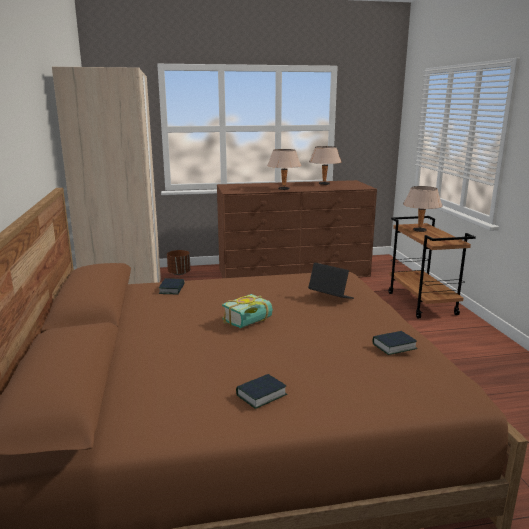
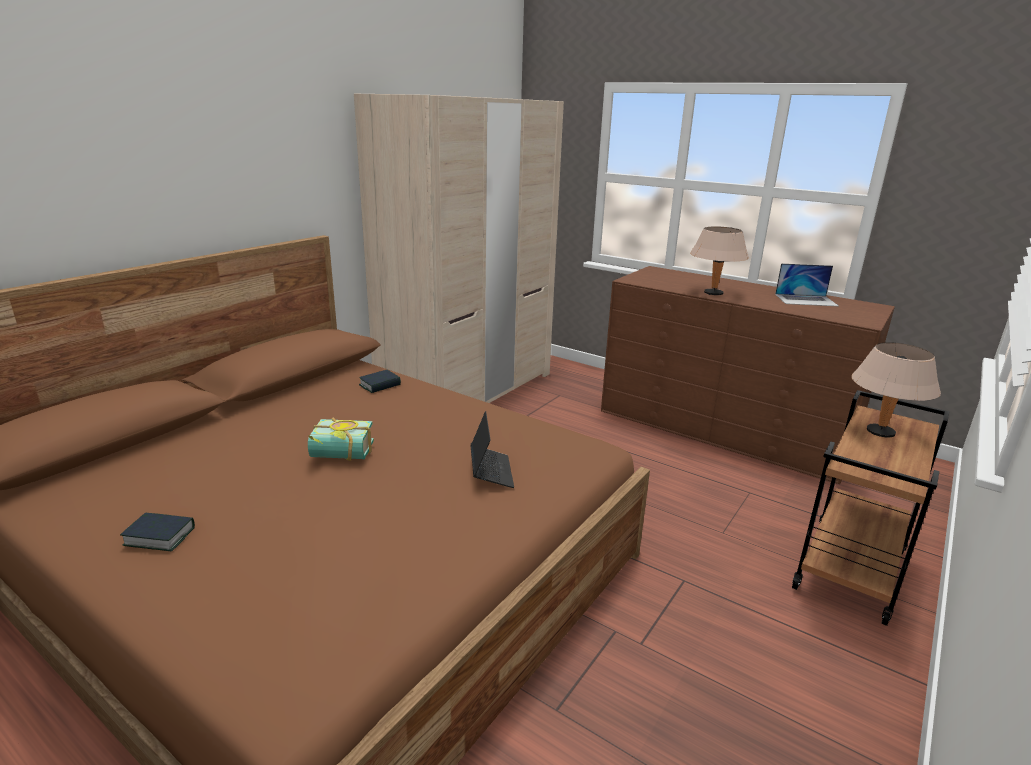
camera: 45 degrees right, 5 degrees up
(179, 273) = (579, 375): brown planter -> none
(324, 184) = (806, 300): beige table lamp -> laptop
(394, 346) = (368, 575): book -> none

